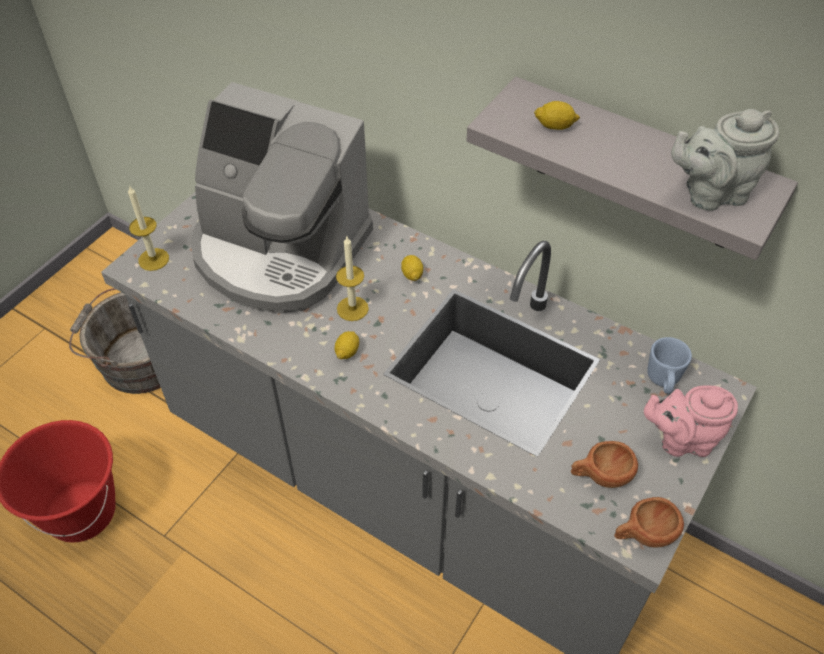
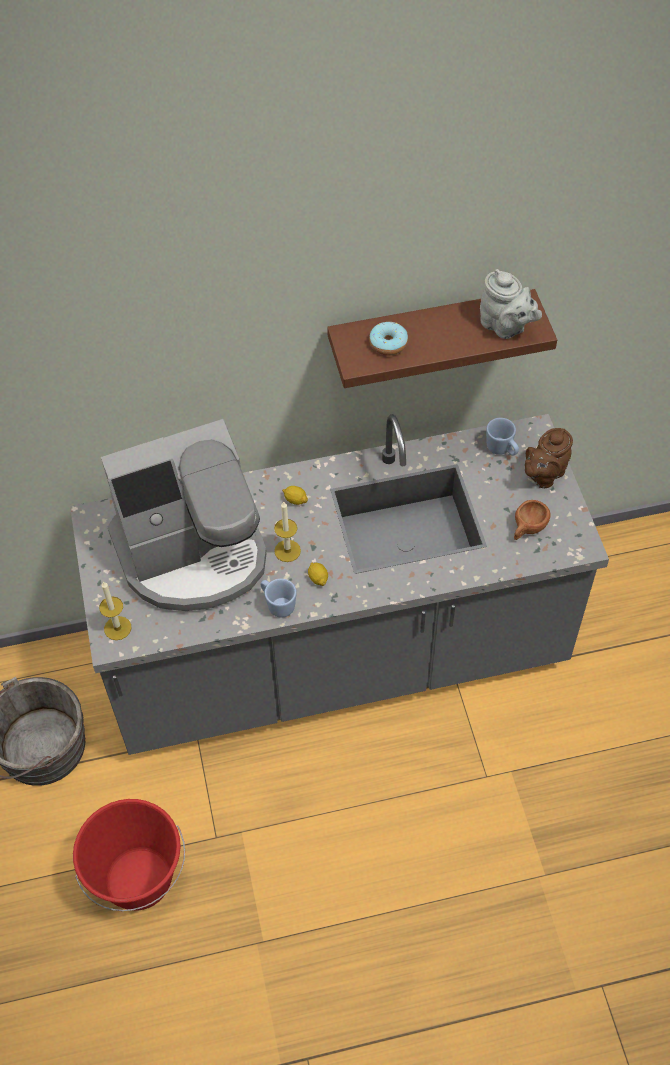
camera: 45 degrees left, 5 degrees up
(287, 344) = (277, 604): none -> blue mug
(555, 126) = (388, 343): lemon -> donut
(637, 167) = (430, 333): grey shelf -> brown shelf
(643, 535) = (577, 541): brown cup -> none
(681, 439) = (543, 475): pink teapot -> brown teapot
(710, 193) = (505, 327): grey teapot -> grey teapot turned 75 degrees counterclockwise

